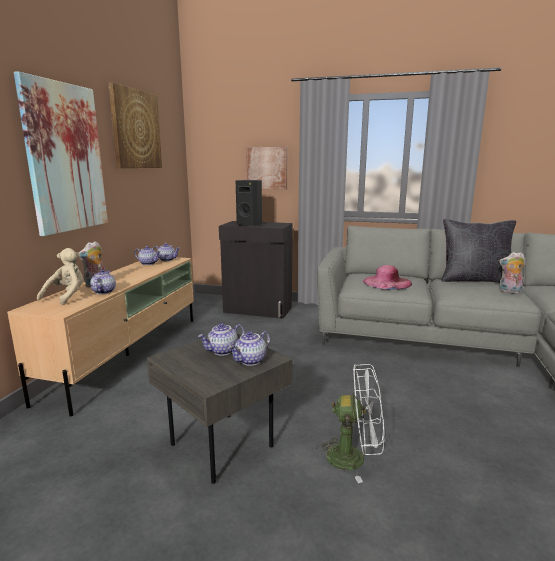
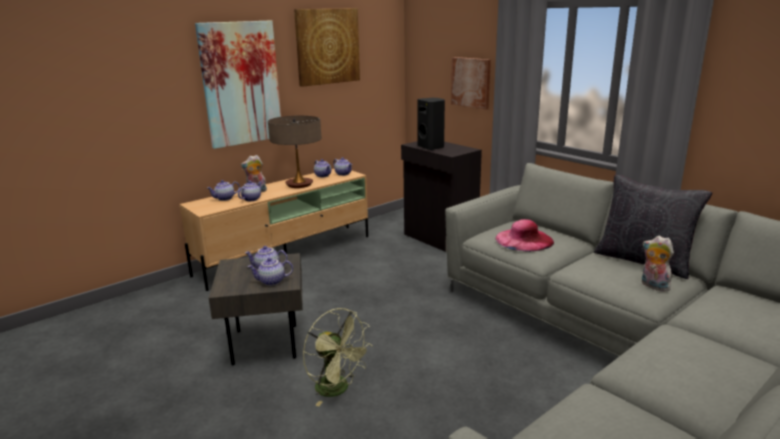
camera: 35 degrees right, 5 degrees up
(67, 296) = (225, 198): beige plush toy -> teapot
(136, 273) = (299, 184): none -> table lamp
(354, 458) = (338, 389): white fan -> green fan

